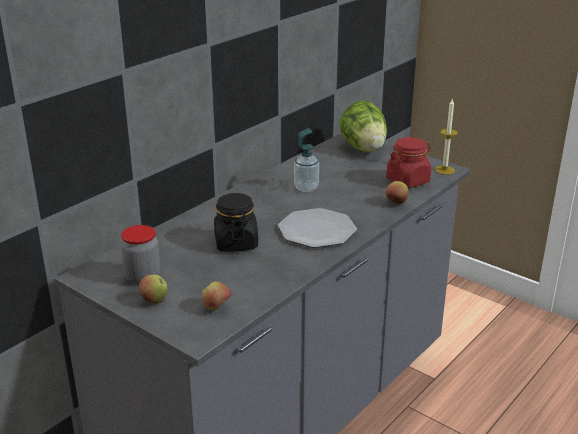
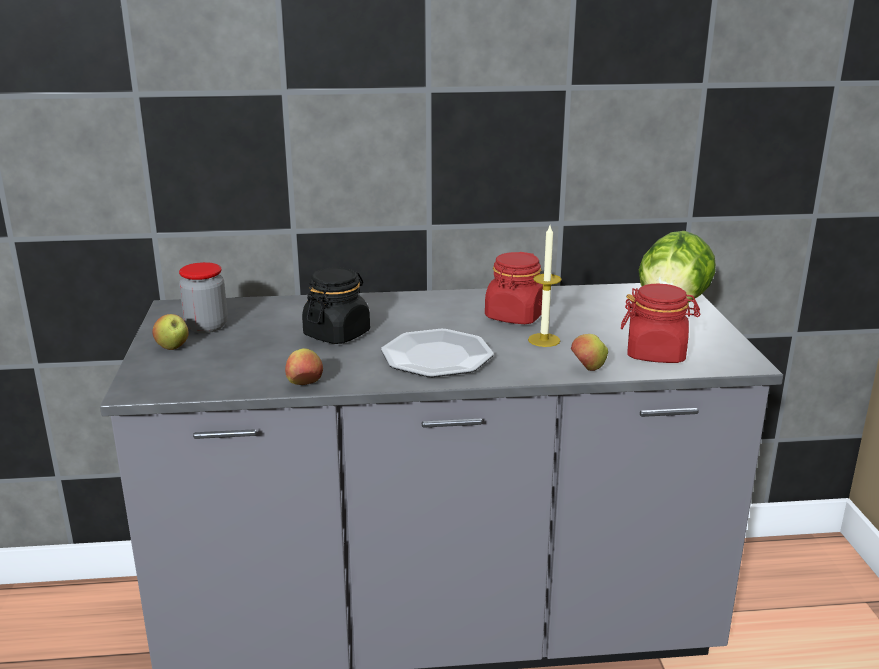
camera: 45 degrees right, 5 degrees down
(217, 308) = (201, 376): apple -> apple (305, 385)
(306, 188) = (515, 316): soap dispenser -> red jar
(444, 170) = (736, 361): candle -> candle (544, 340)

